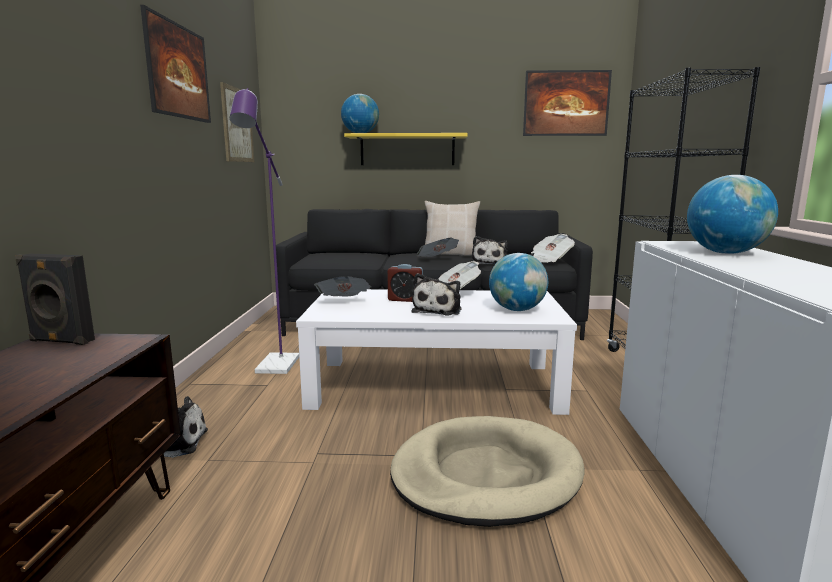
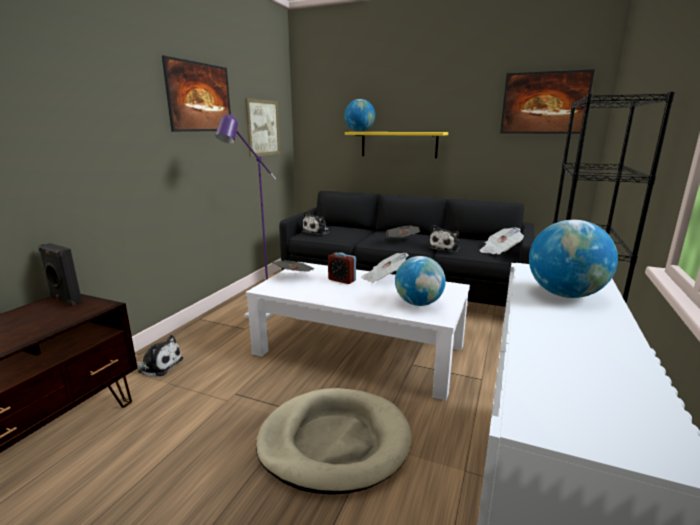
camera: 20 degrees right, 5 degrees up
(438, 310) = (355, 295): plush toy -> plush toy (317, 232)
(450, 254) = (421, 235): beige pillow -> none

